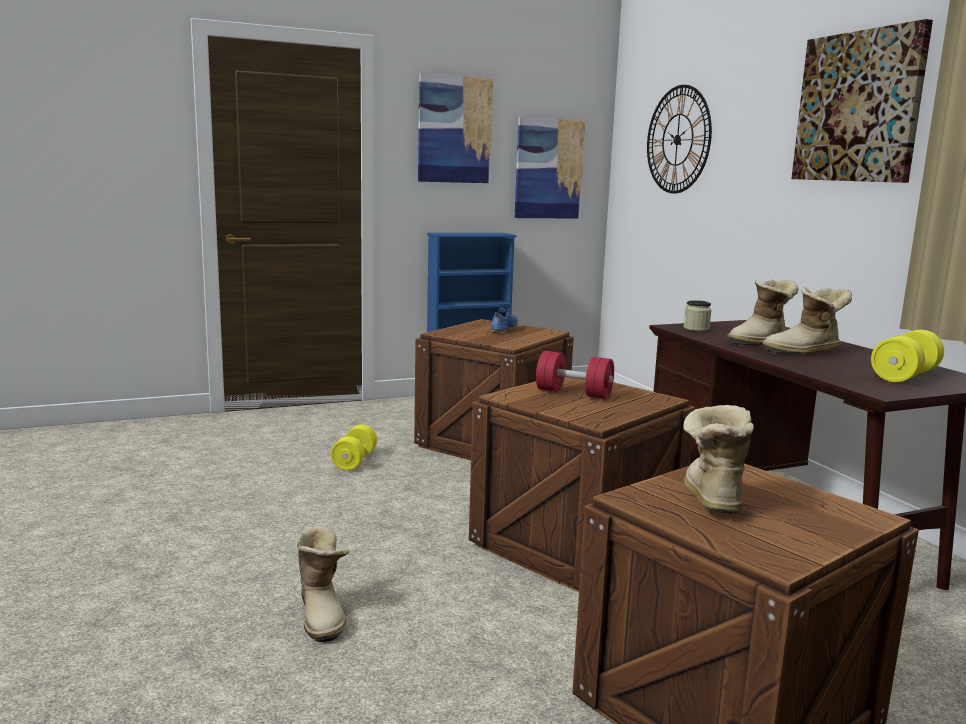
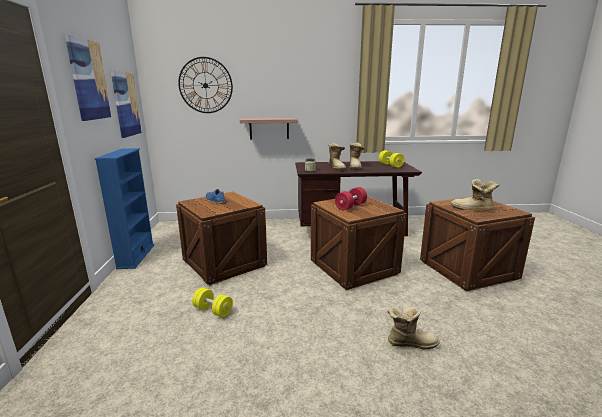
camera: 70 degrees left, 5 degrees up
(752, 235) = (269, 128): none -> shelf
(859, 107) = (318, 75): picture -> none

